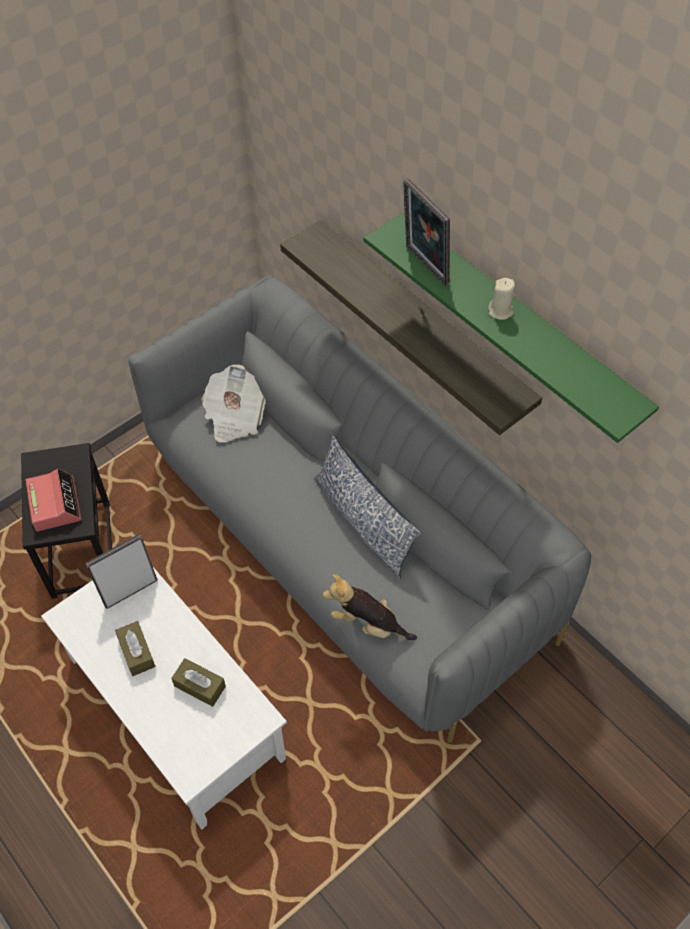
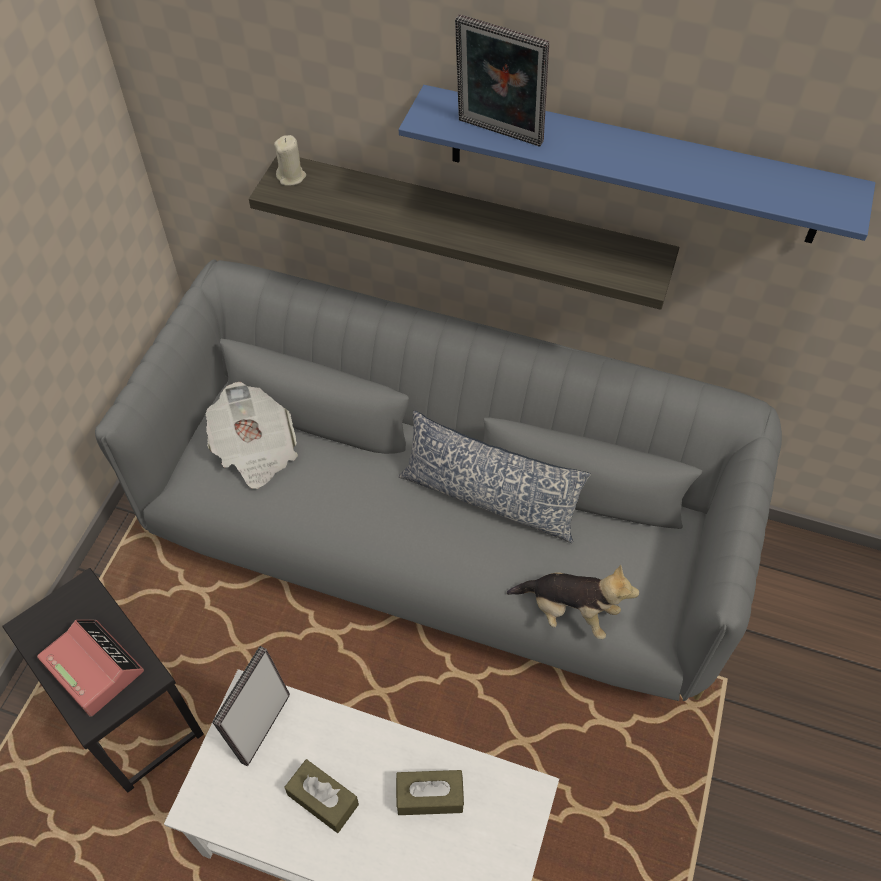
camera: 30 degrees left, 0 degrees up
(368, 623) = (569, 612): plush toy -> plush toy turned 150 degrees counterclockwise
(500, 311) = (626, 149): beige candle -> beige candle (291, 177)
(517, 325) = (633, 166): green shelf -> blue shelf

